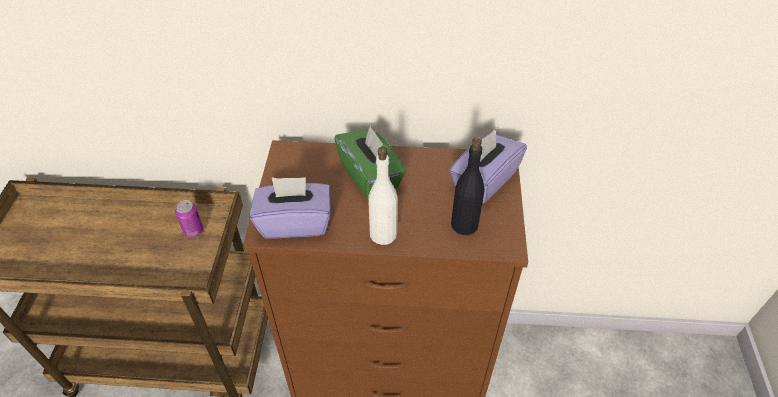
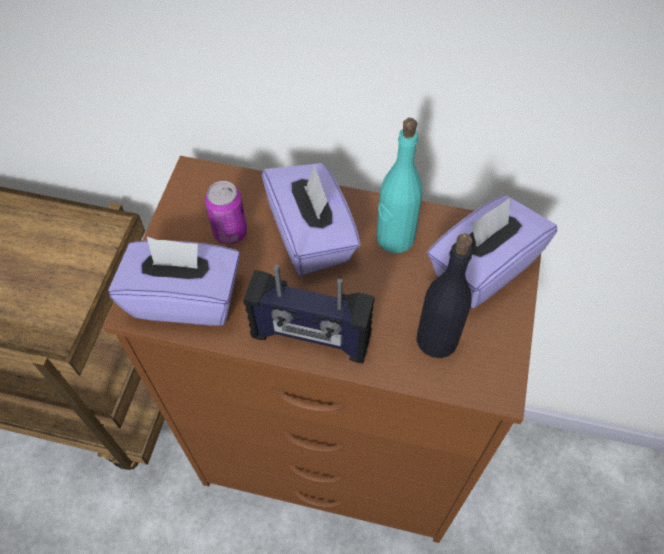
camera: 10 degrees right, 10 degrees up
(193, 230) = (71, 261): can -> can (230, 232)
(370, 176) = (312, 236): green tissue box -> purple tissue box
(383, 234) = (310, 337): white bottle -> radio
(424, 171) = (394, 238): none -> turquoise bottle

